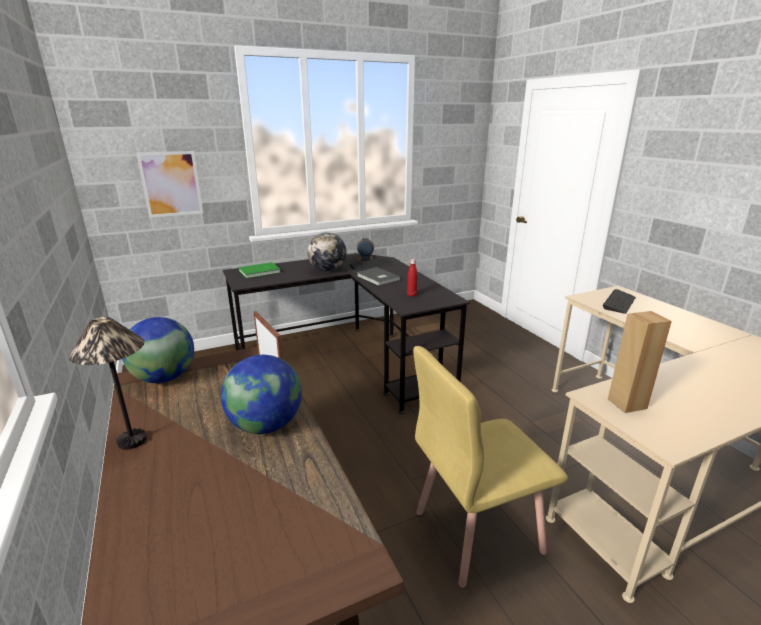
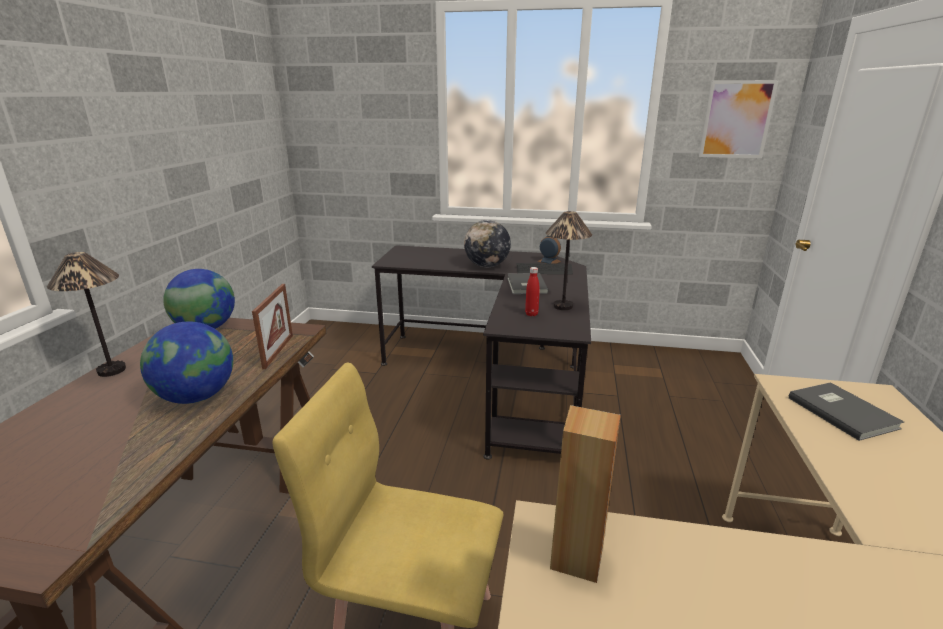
camera: 35 degrees right, 0 degrees up
(171, 184) = (363, 150): picture -> picture (736, 119)
(260, 271) = (423, 253): green book -> none
(422, 285) = (563, 306): none -> table lamp
(619, 302) = (842, 411): keyboard -> grey book

